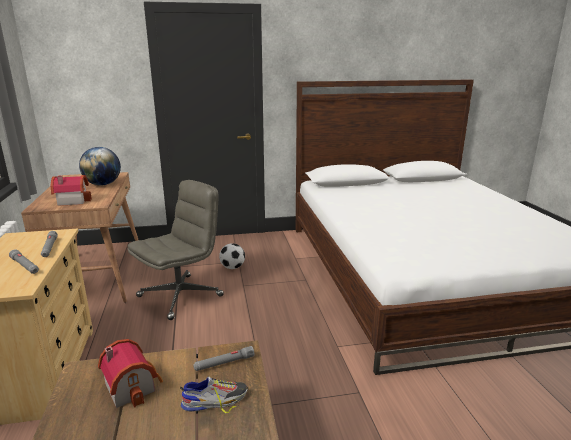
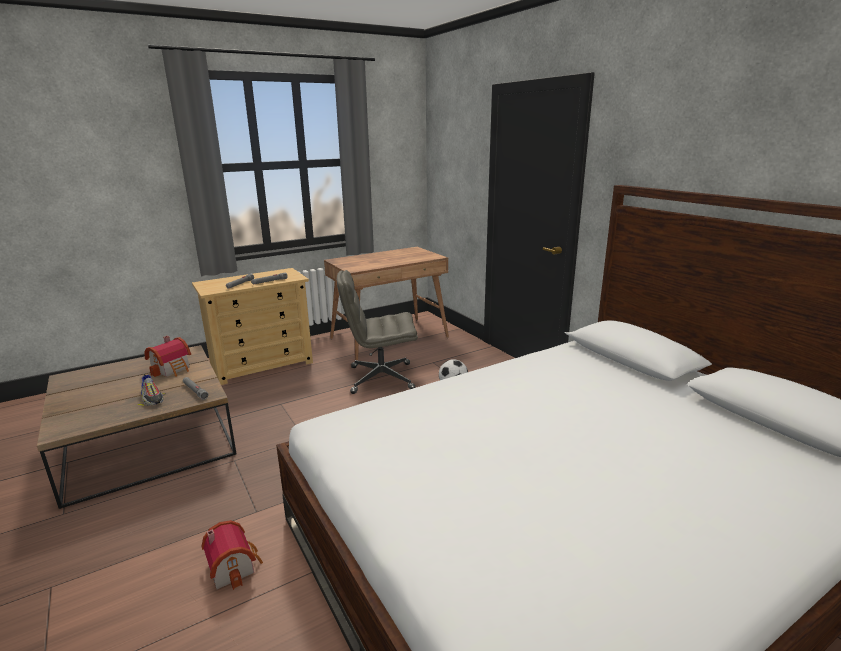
camera: 70 degrees right, 0 degrees up
(72, 200) = (356, 262): toy house -> toy house (234, 566)
(103, 184) = (403, 260): globe -> none
(181, 296) = (380, 378): grey office chair -> grey office chair turned 150 degrees clockwise

